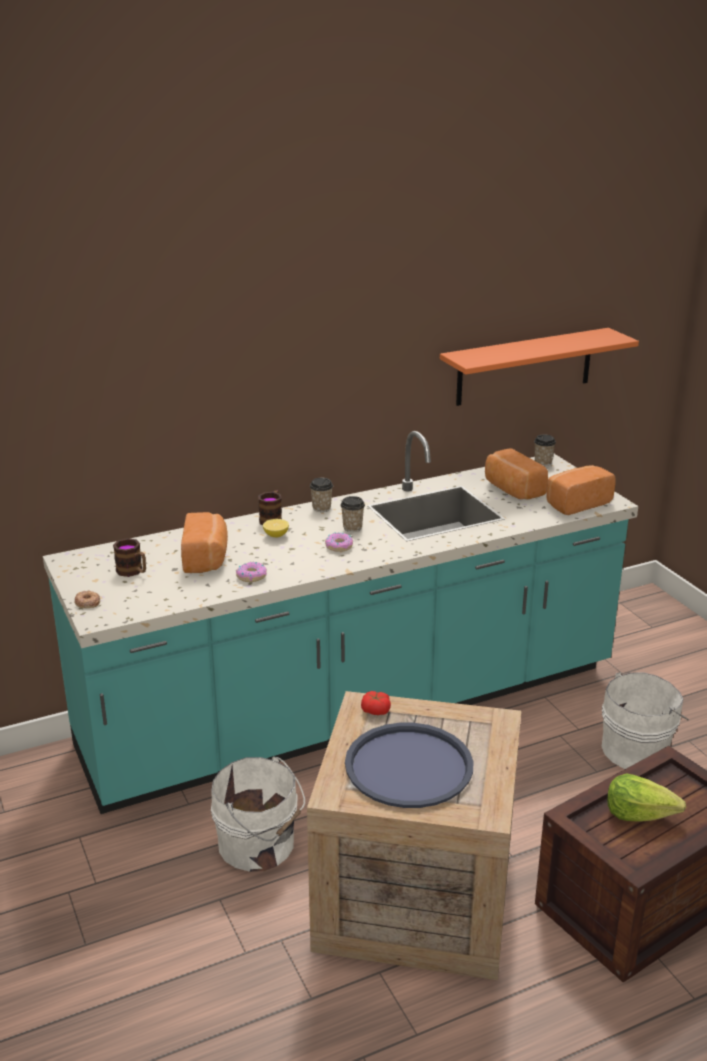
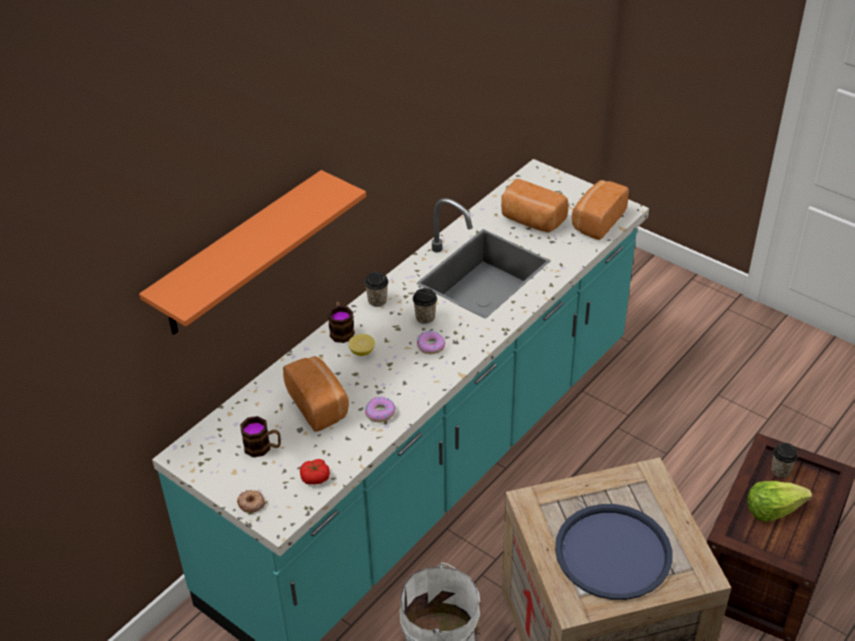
camera: 25 degrees left, 15 degrees up
(375, 710) = (546, 503): tomato -> tomato (315, 477)
(524, 367) = (508, 91): orange shelf -> orange shelf (239, 255)
(543, 463) = (533, 175): cup -> cup (780, 470)
(638, 750) = (686, 419): white bucket -> none

